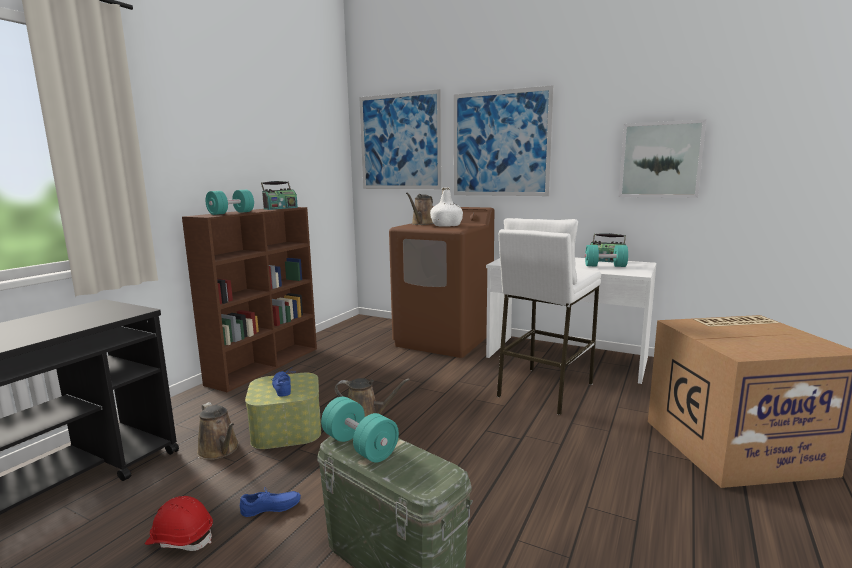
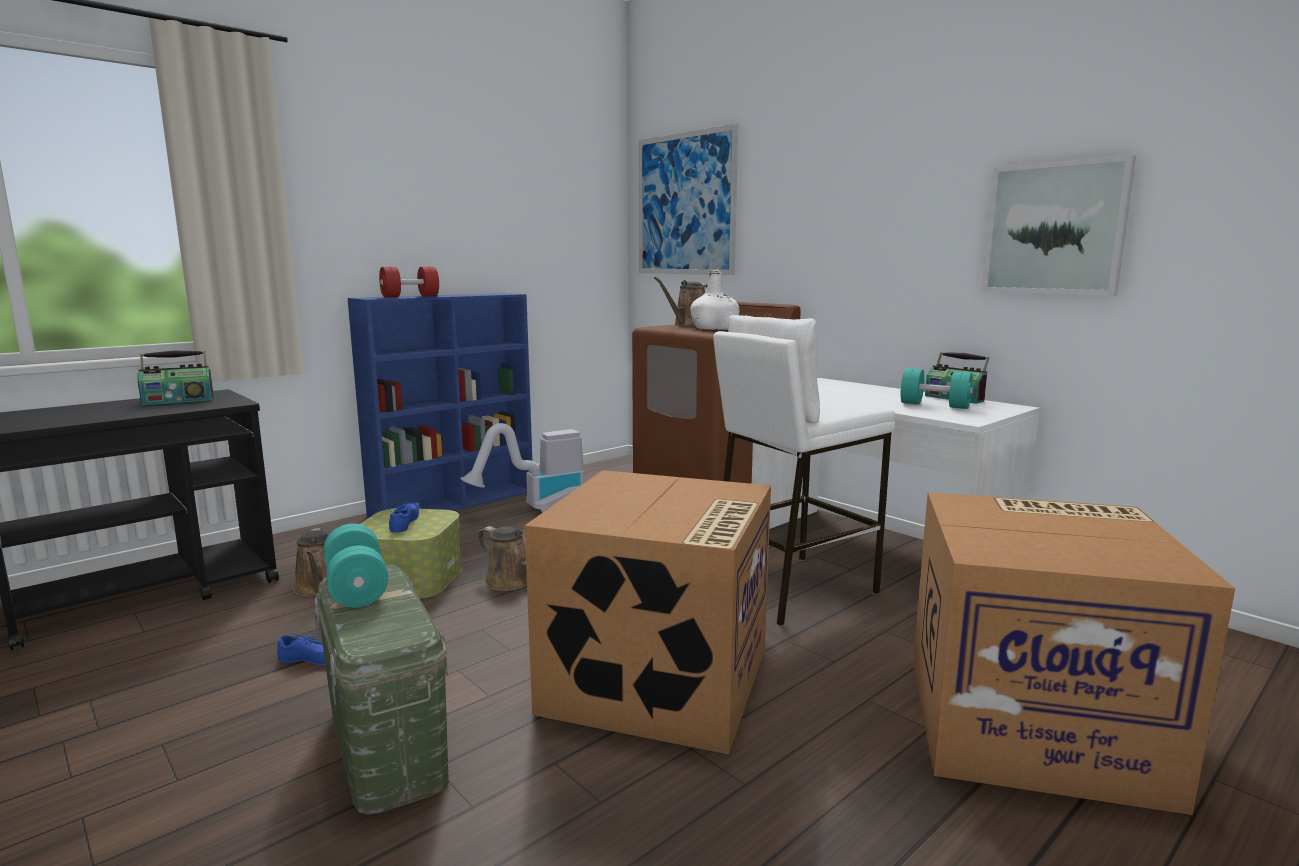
camera: 20 degrees right, 0 degrees up
(181, 538) = (203, 668): red hard hat -> none
(231, 213) = (410, 296): turquoise dumbbell -> red dumbbell
(265, 365) = (455, 502): brown bookcase -> blue bookcase
(280, 208) = (488, 294): radio -> radio (178, 400)
(331, 361) = (536, 509): none -> vacuum cleaner
(500, 144) = (814, 205): picture -> none
(527, 467) = (659, 682): none -> cardboard box

